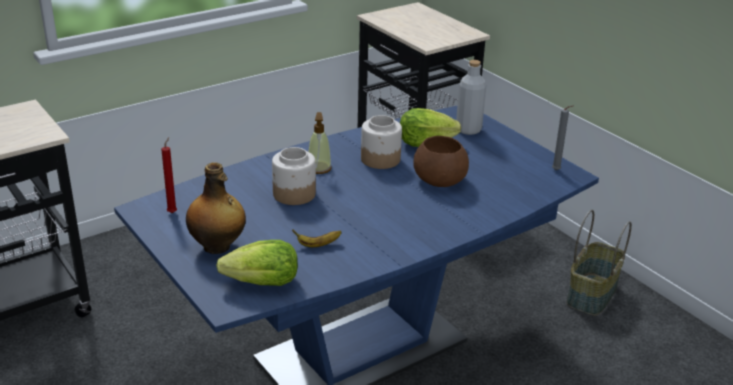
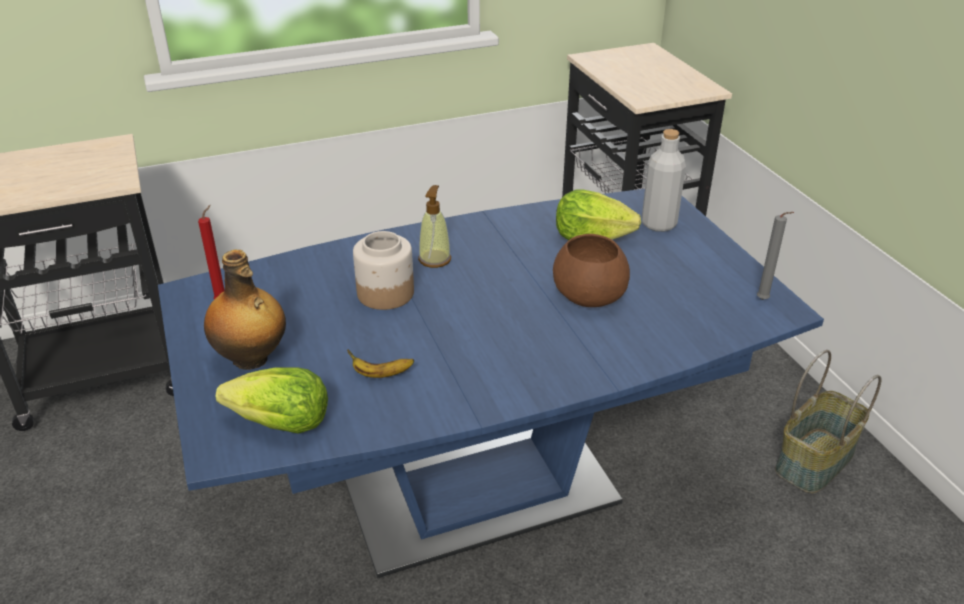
camera: 15 degrees right, 5 degrees up
(381, 159) = (521, 255): jar -> none

